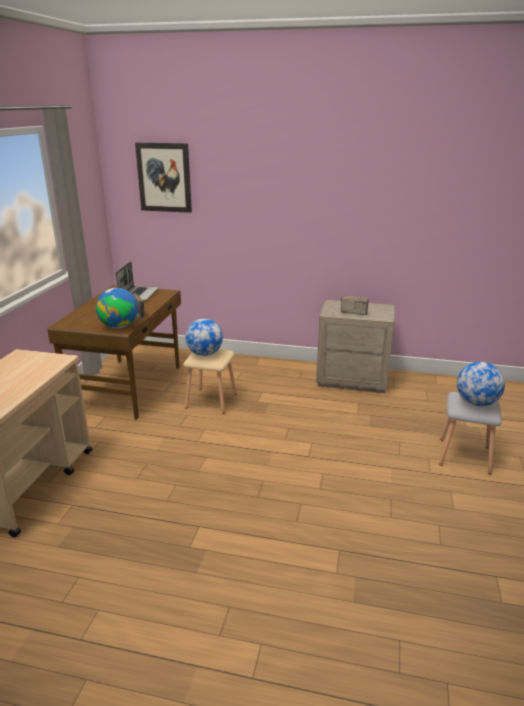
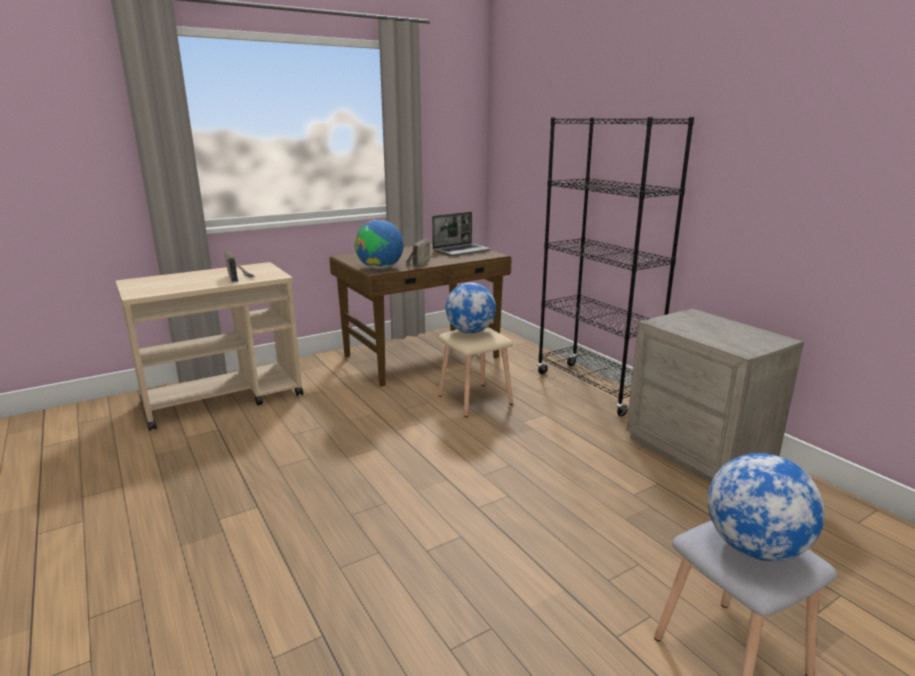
camera: 45 degrees right, 5 degrees down
(164, 177) = (536, 113): picture -> none
(263, 365) = (594, 388): none -> black bookcase
(353, 312) = (704, 330): radio -> radio (239, 277)

